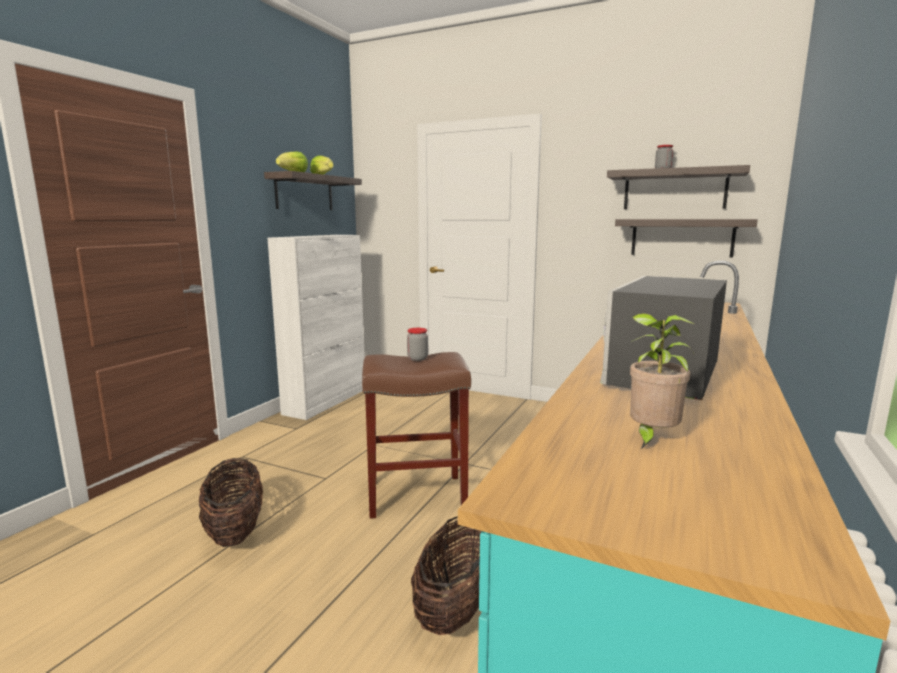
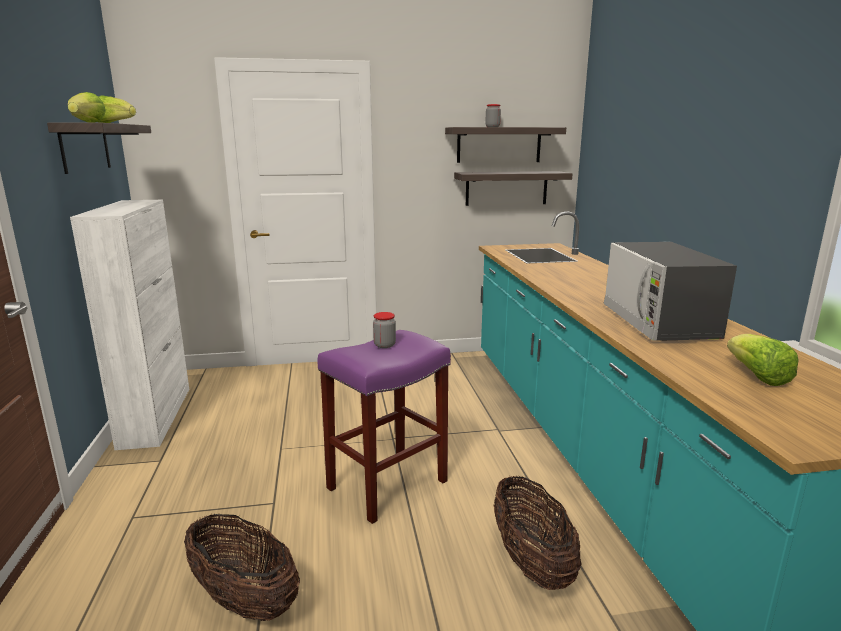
camera: 35 degrees left, 5 degrees up
(418, 495) = (388, 484): brown stool -> purple stool
(651, 438) = (757, 376): potted plant -> lettuce

